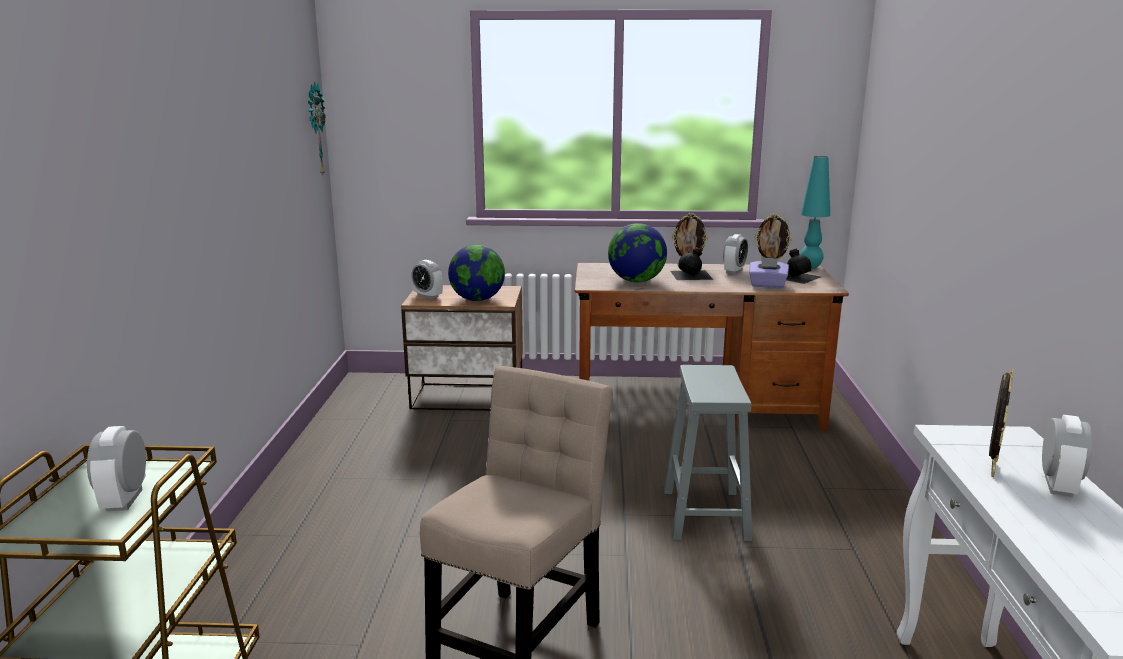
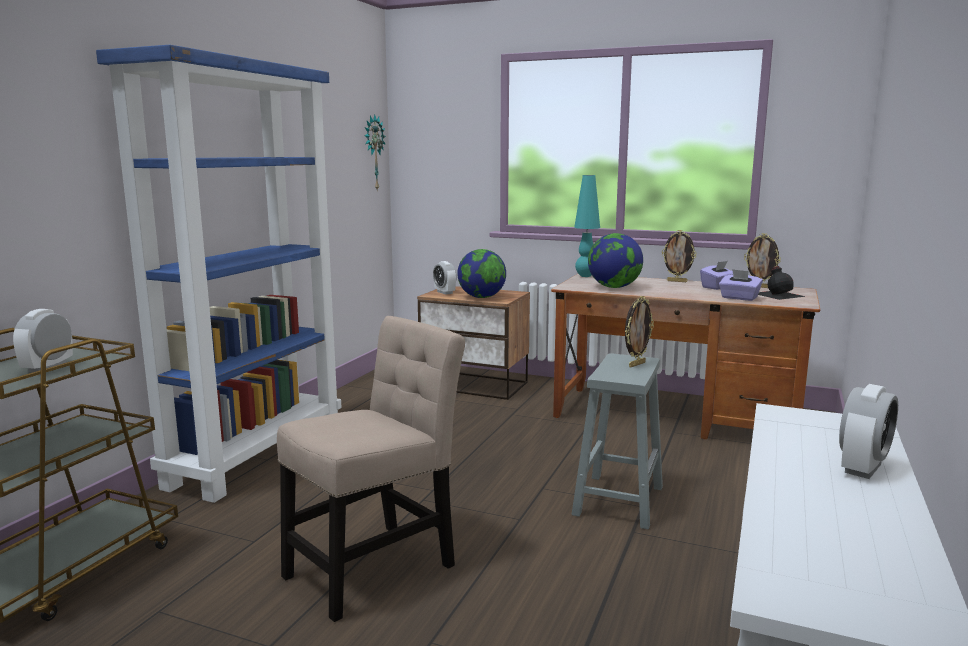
camera: 20 degrees right, 5 degrees down
(275, 530) = (257, 454): none -> blue bookcase
(692, 275) = (672, 287): black bottle -> none
(734, 271) = (717, 287): alarm clock -> purple tissue box
(810, 267) = (802, 289): turquoise table lamp -> turquoise table lamp (585, 276)
(991, 468) = (798, 444): picture frame -> picture frame (636, 364)

